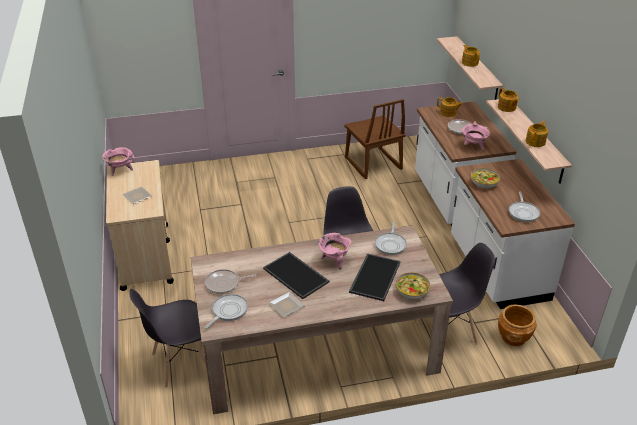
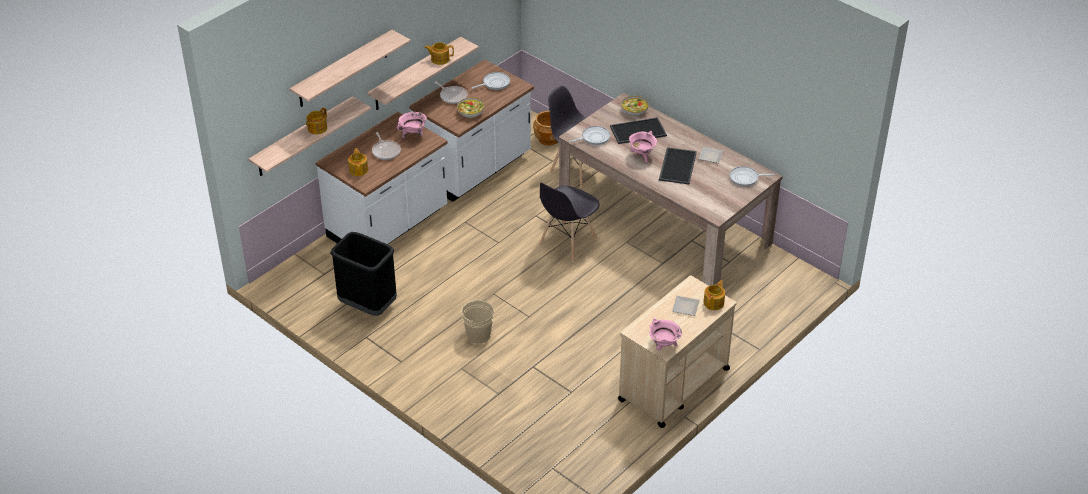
camera: 125 degrees left, 5 degrees up
(180, 363) = (753, 285): grey chair -> none
(224, 284) = (724, 194): frying pan -> frying pan (452, 96)
(296, 195) = (478, 334): none -> beige bucket
(372, 164) = (368, 305): brown chair -> black trash can
(505, 50) = (343, 69): none -> shelf
(507, 107) = (390, 88): teapot -> teapot (714, 302)

